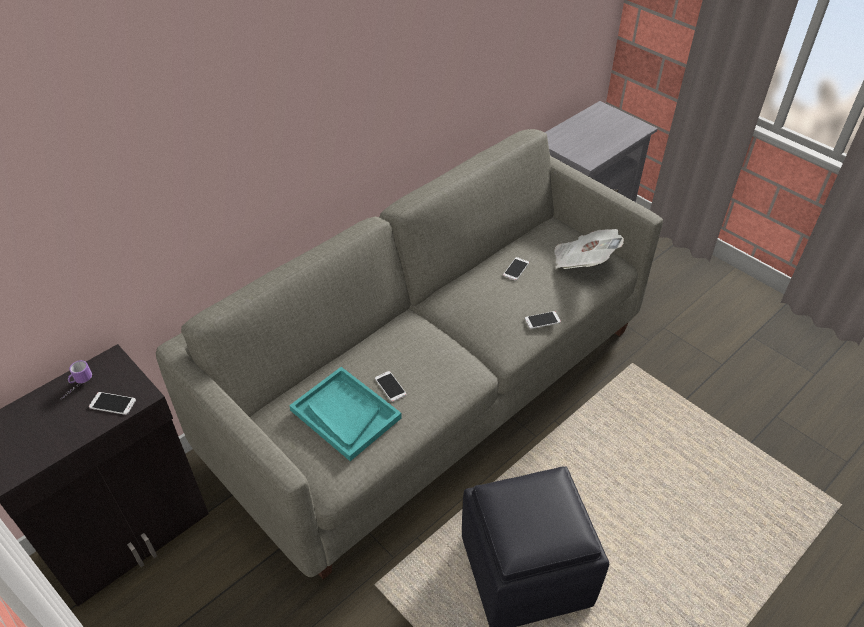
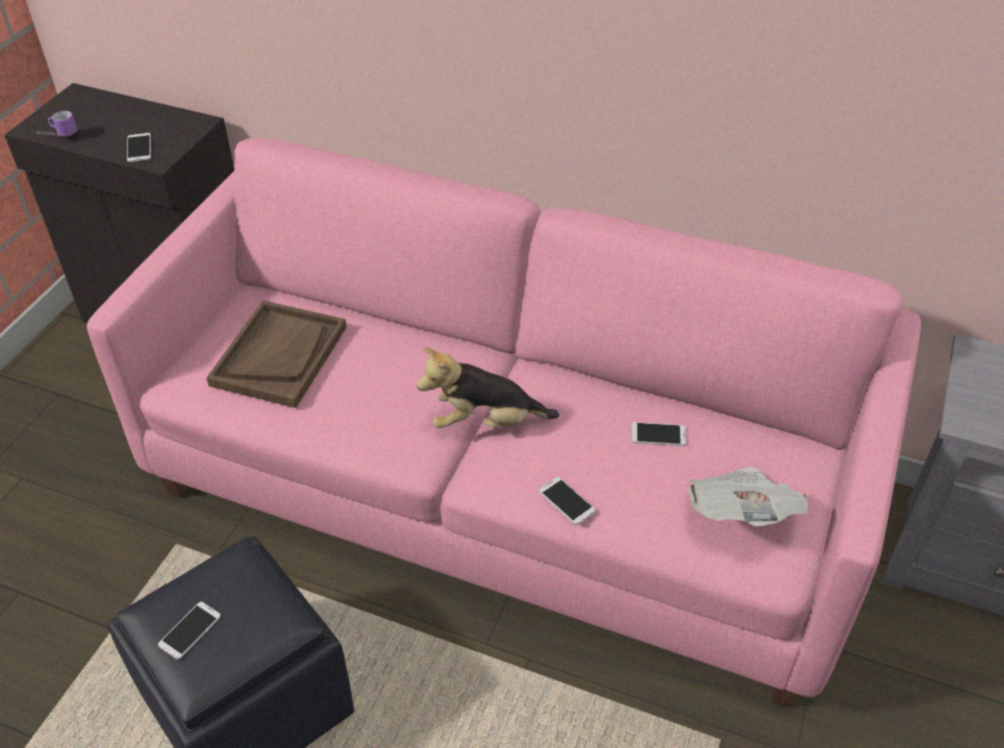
camera: 65 degrees right, 0 degrees up
(76, 387) = (152, 119): mug -> mug (57, 135)
(345, 414) = (279, 355): turquoise tray -> brown tray
(390, 386) = (344, 379): phone -> phone (190, 630)
(432, 388) = (503, 490): grey sofa -> pink sofa
(466, 333) = (485, 422): none -> plush toy

